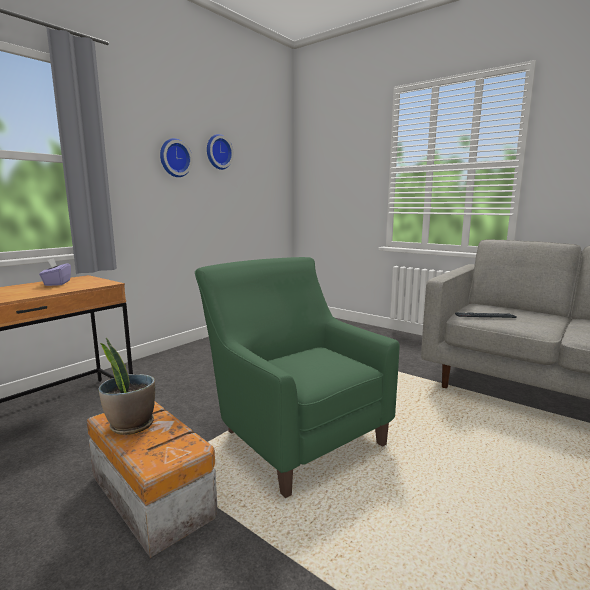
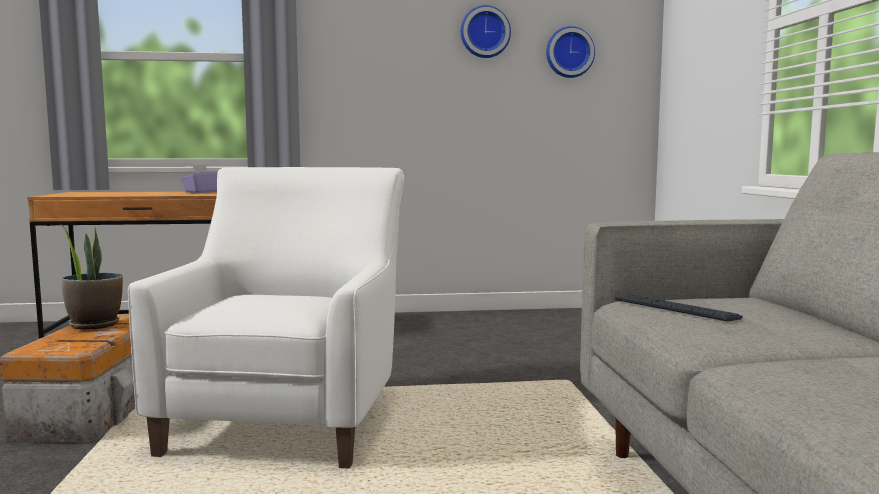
camera: 45 degrees right, 5 degrees down
(174, 158) = (406, 46): wall clock -> wall clock (569, 52)
(291, 433) = (291, 417): green armchair -> white armchair

